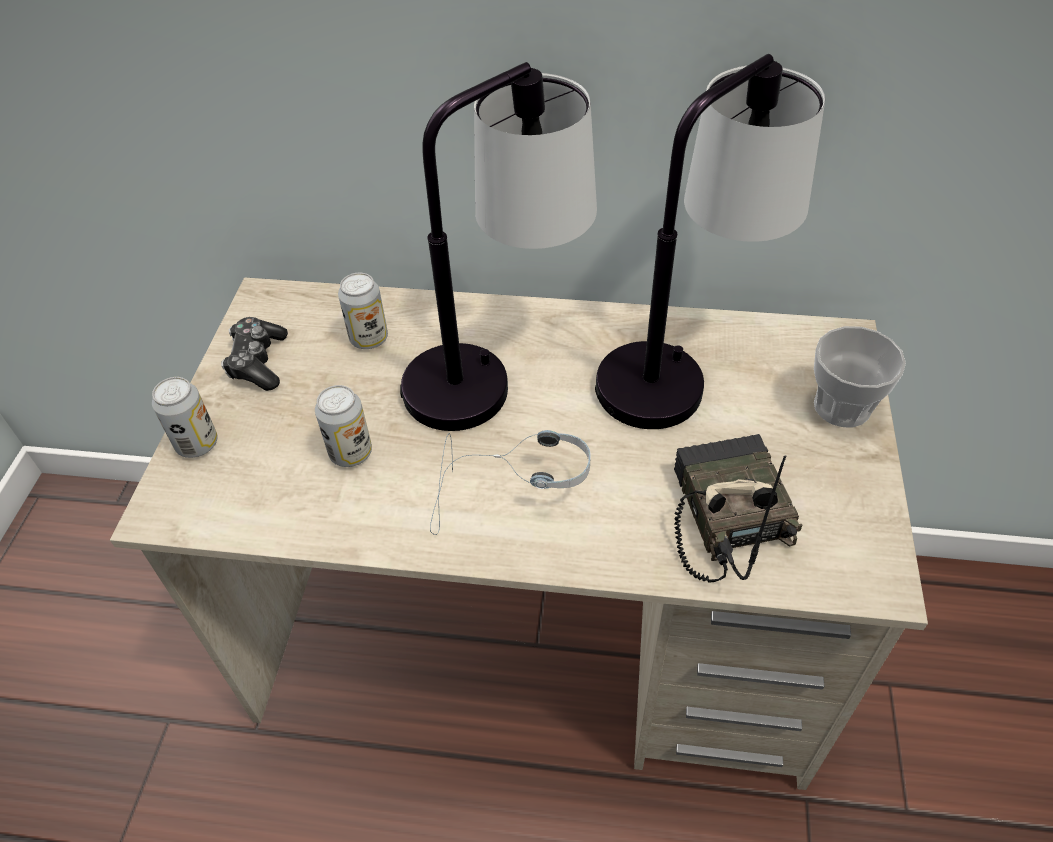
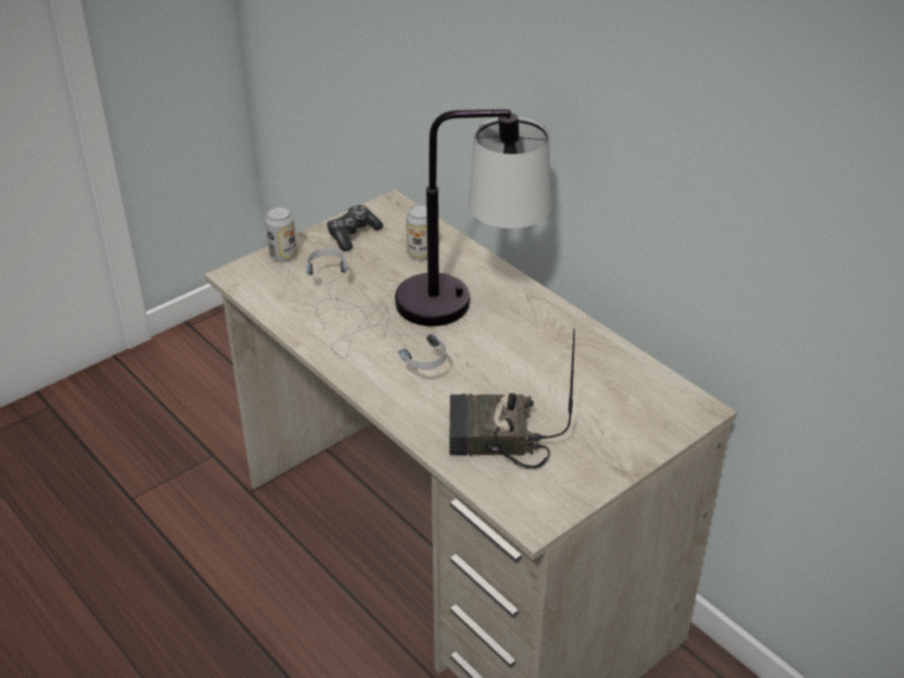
camera: 40 degrees right, 10 degrees down
(351, 453) = (346, 301): can -> headphones
(683, 363) = (577, 363): table lamp -> none
(723, 514) = (494, 440): radio -> radio turned 120 degrees counterclockwise
(842, 406) = (640, 438): cup -> none

